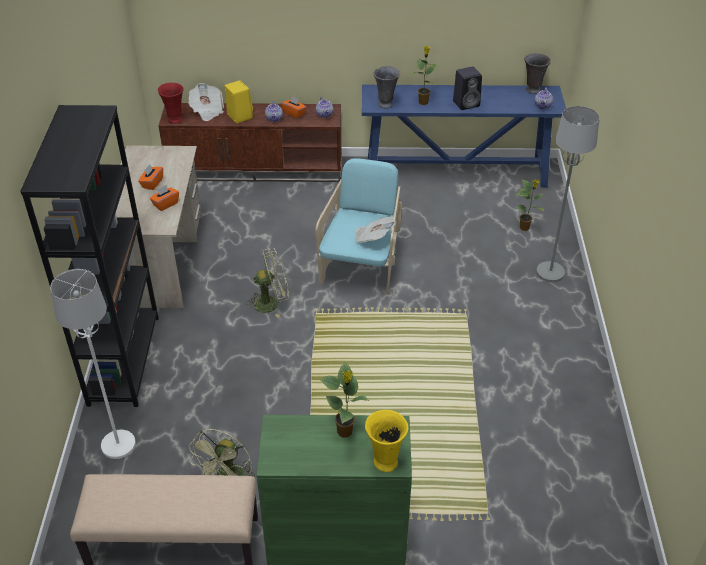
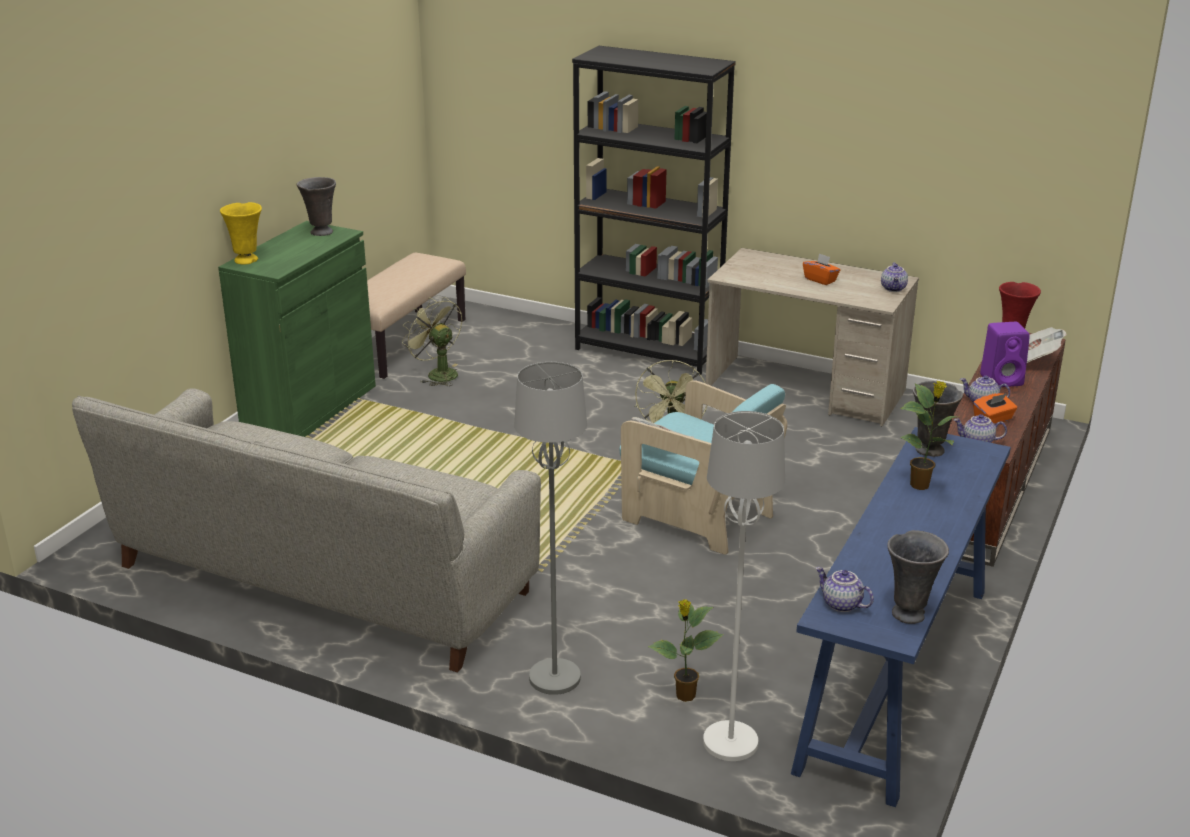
camera: 115 degrees right, 15 degrees down
(118, 445) = (535, 336): white floor lamp -> white floor lamp (731, 742)
(154, 151) = (894, 288): none -> teapot
(165, 204) = (771, 281): orange tissue box -> none
(239, 116) = (1002, 380): yellow speaker -> purple speaker
(285, 443) = (320, 232): none -> grey vase
(345, 432) = (298, 253): potted plant -> none
(467, 103) = (894, 525): black speaker -> none
(552, 404) = (321, 580): none -> grey sofa

